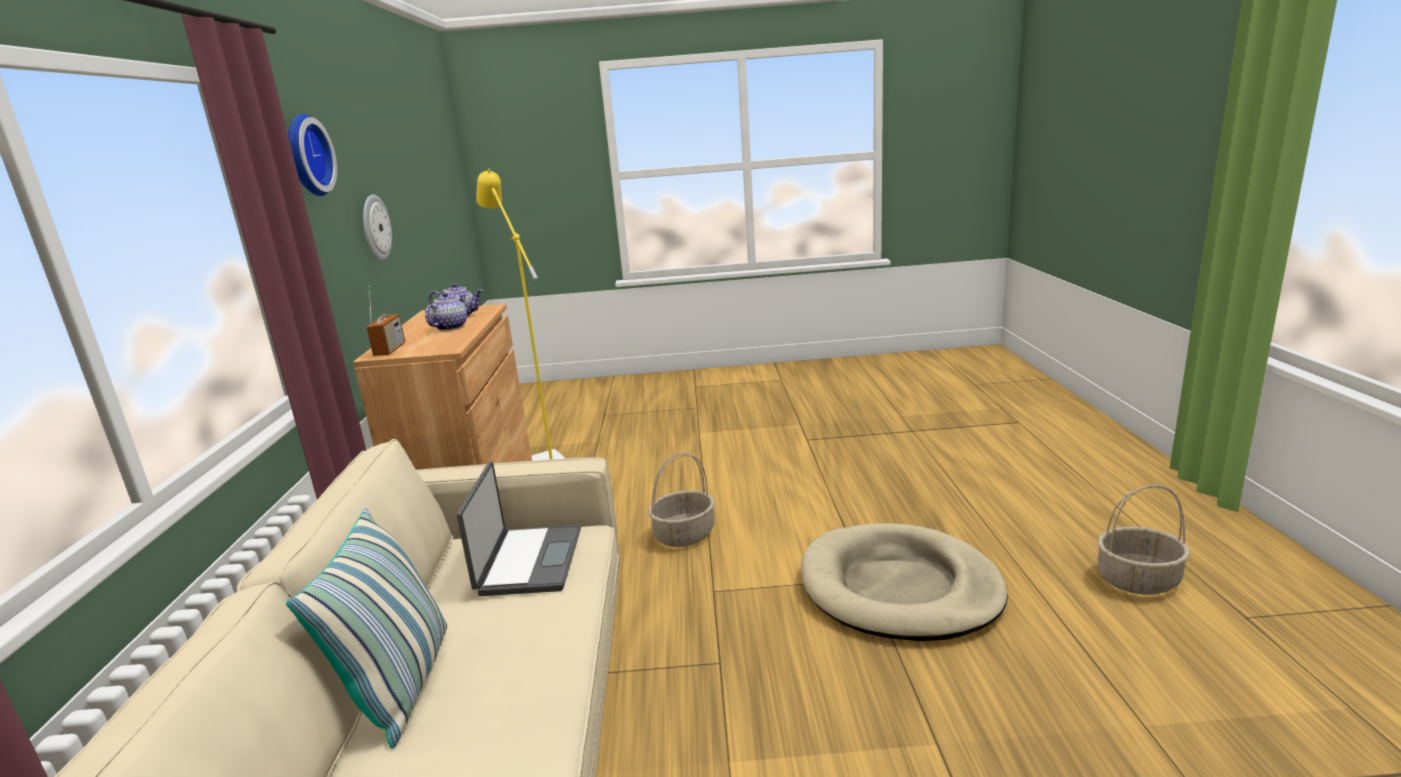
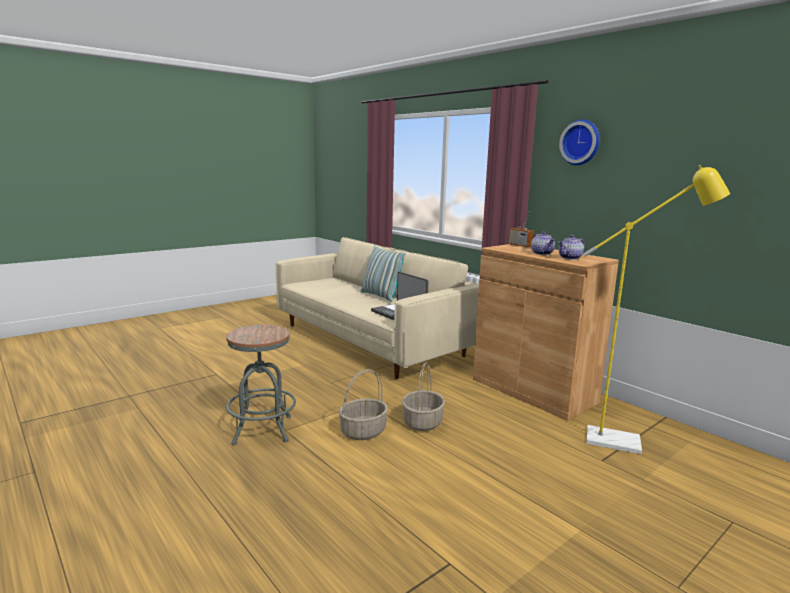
camera: 140 degrees right, 5 degrees down
(375, 228) = (650, 198): wall clock -> none
(899, 588) = (262, 430): beige dog bed -> grey stool
(1137, 580) = (95, 478): basket -> basket (363, 431)

